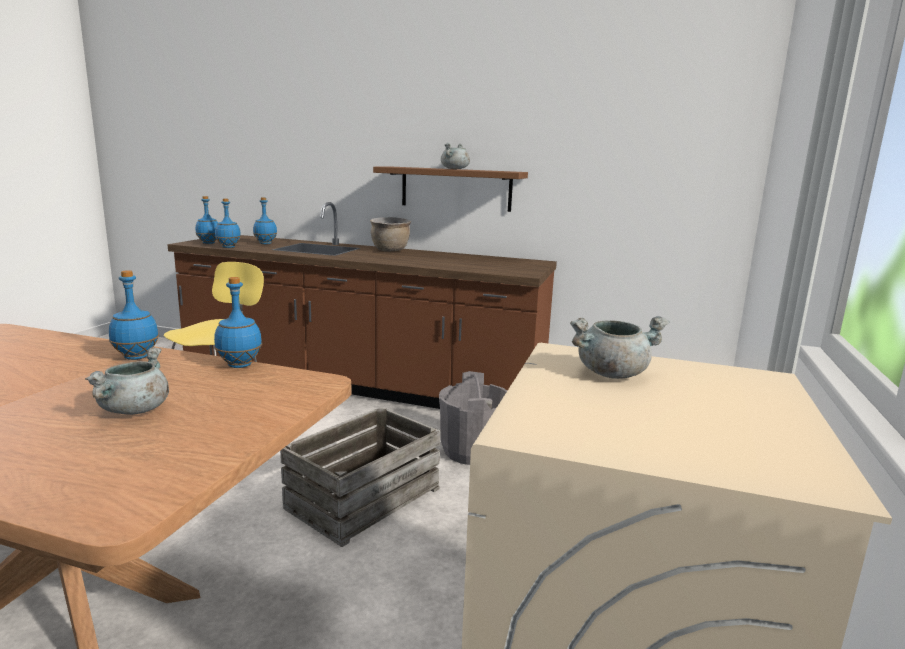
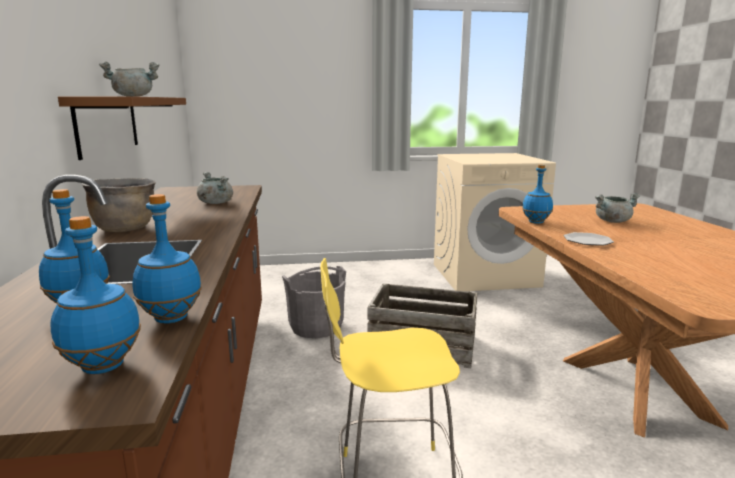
camera: 115 degrees left, 0 degrees up
(136, 357) = (588, 241): blue bottle -> plate
(612, 373) = (478, 159): grey cooking pot -> grey cooking pot (215, 203)

